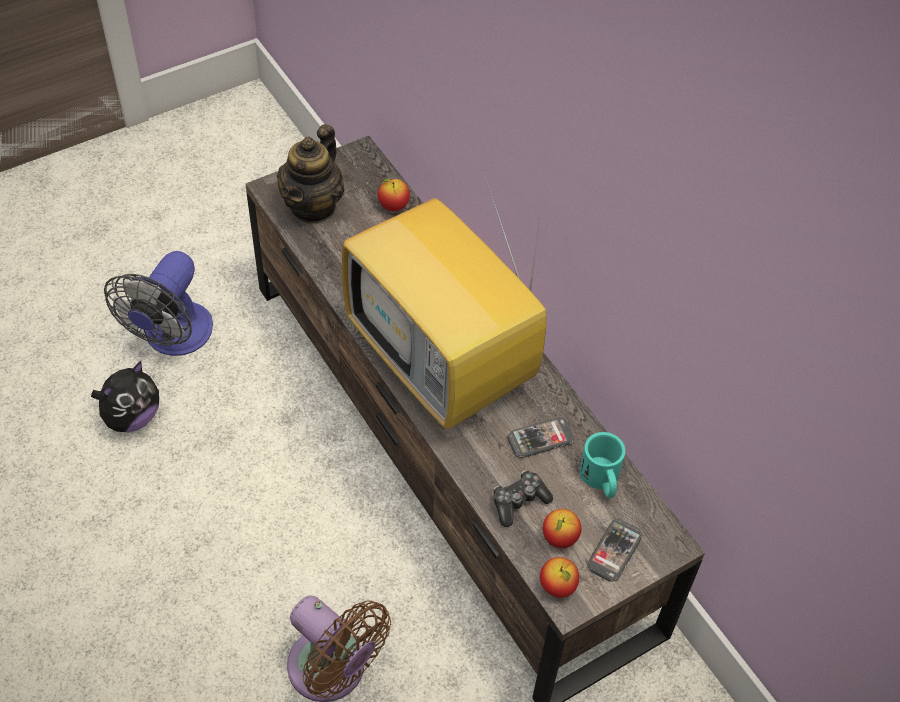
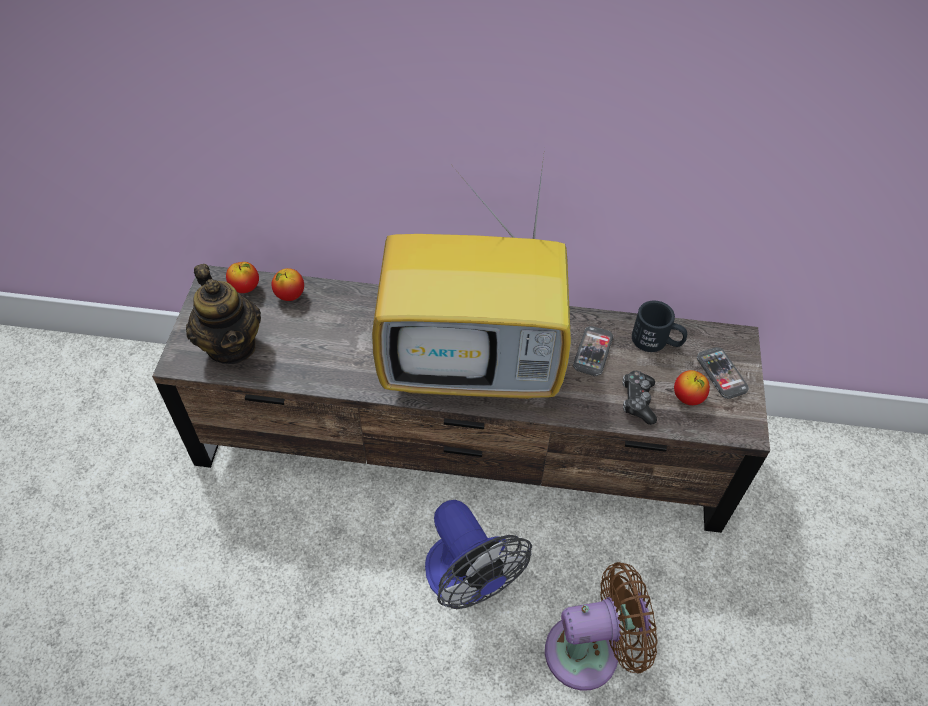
camera: 50 degrees left, 0 degrees up
(132, 417) = (221, 650): plush toy -> none
(173, 338) = (174, 563): fan -> fan (468, 581)
(557, 587) = (728, 426): apple -> apple (245, 288)
(601, 480) = (656, 341): turquoise mug -> black mug

